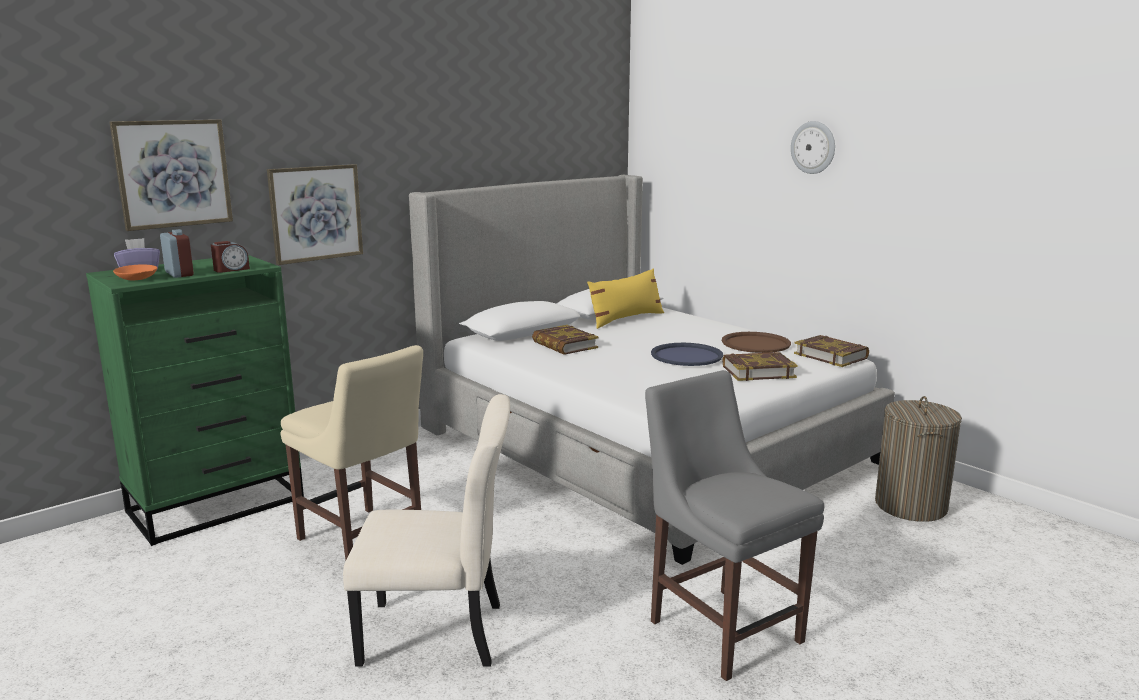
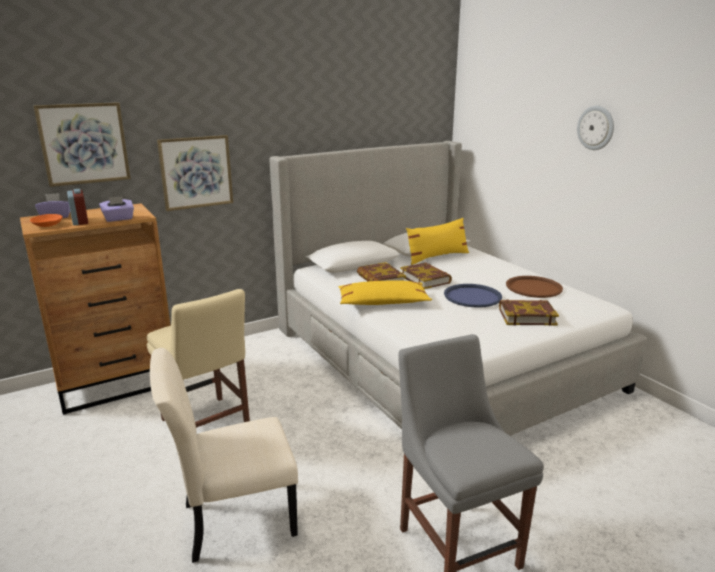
camera: 10 degrees right, 5 degrees up
(218, 504) = (119, 383): green dresser -> brown dresser
(231, 269) = (118, 219): alarm clock -> purple tissue box
(439, 634) = (233, 520): beige chair -> beige chair turned 150 degrees clockwise
(578, 368) = (383, 302): none -> yellow pillow
(831, 356) = (593, 304): book -> book (425, 279)
(910, 505) = (647, 437): laundry basket -> none

